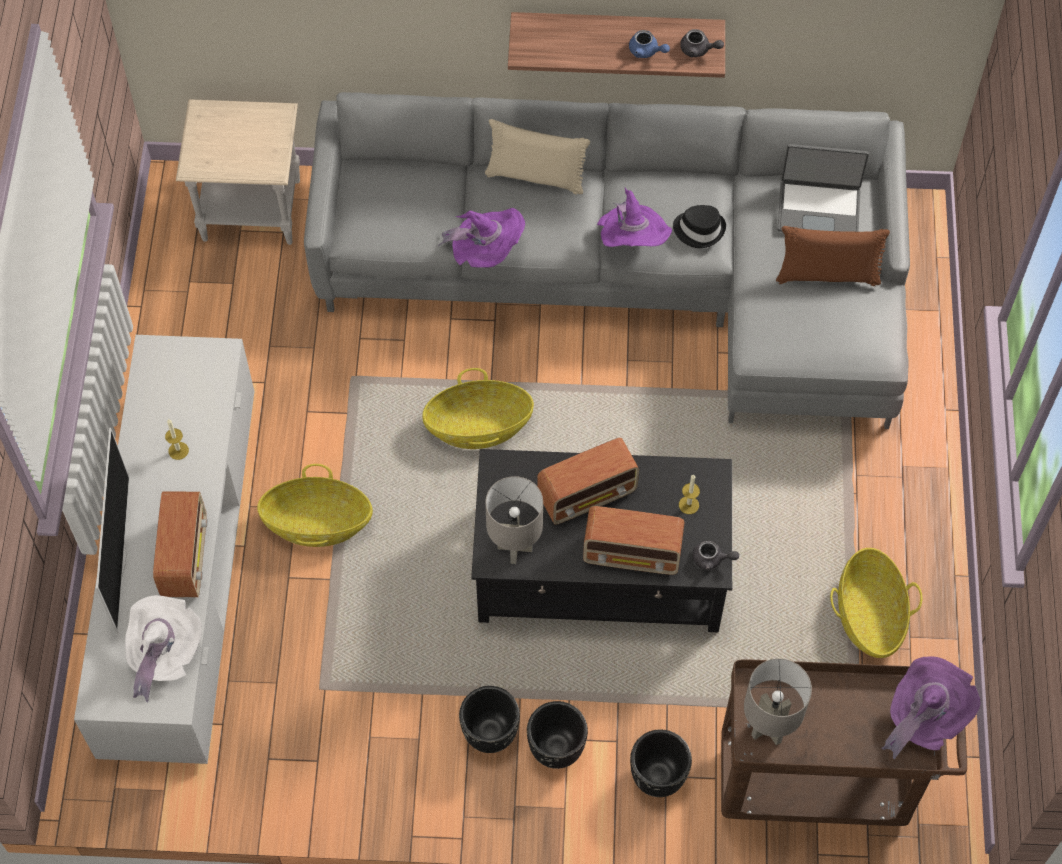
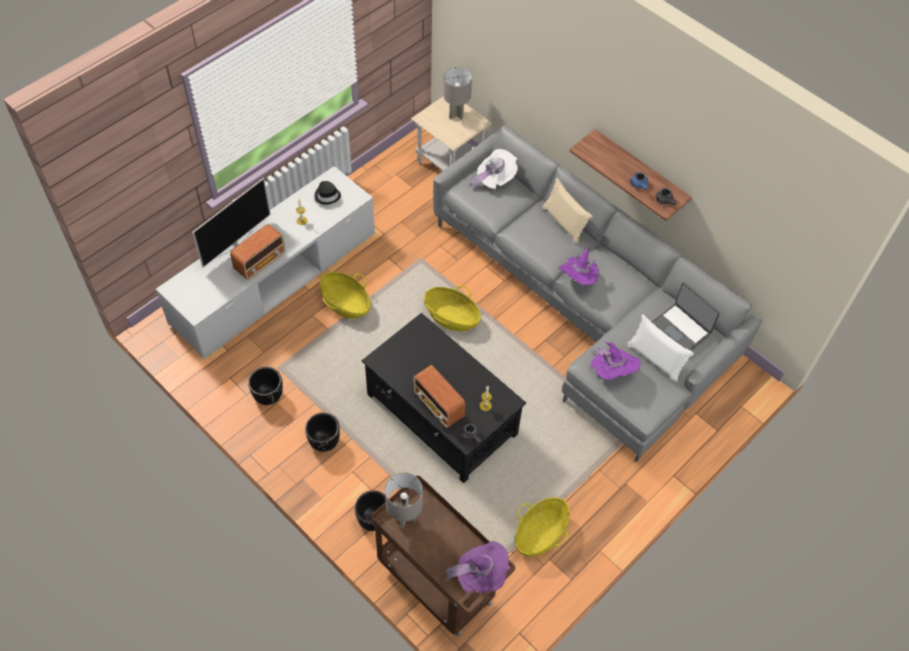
camera: 40 degrees right, 5 degrees down
(164, 652) = (213, 291): white hat -> white hat (494, 179)
(486, 251) = (509, 236): purple hat -> purple hat (611, 371)
(514, 547) = (392, 362): grey table lamp -> grey table lamp (456, 114)
(556, 748) = (344, 471): black planter -> black planter (268, 396)
(588, 495) = (446, 366): radio -> none
(699, 229) = (615, 296): black hat -> black hat (327, 195)
(828, 274) = (655, 359): brown pillow -> white pillow

